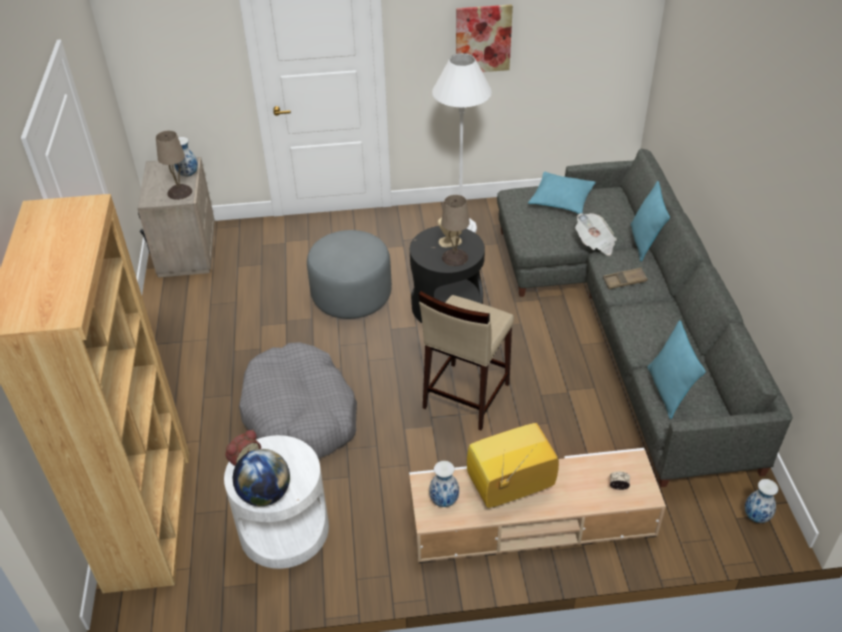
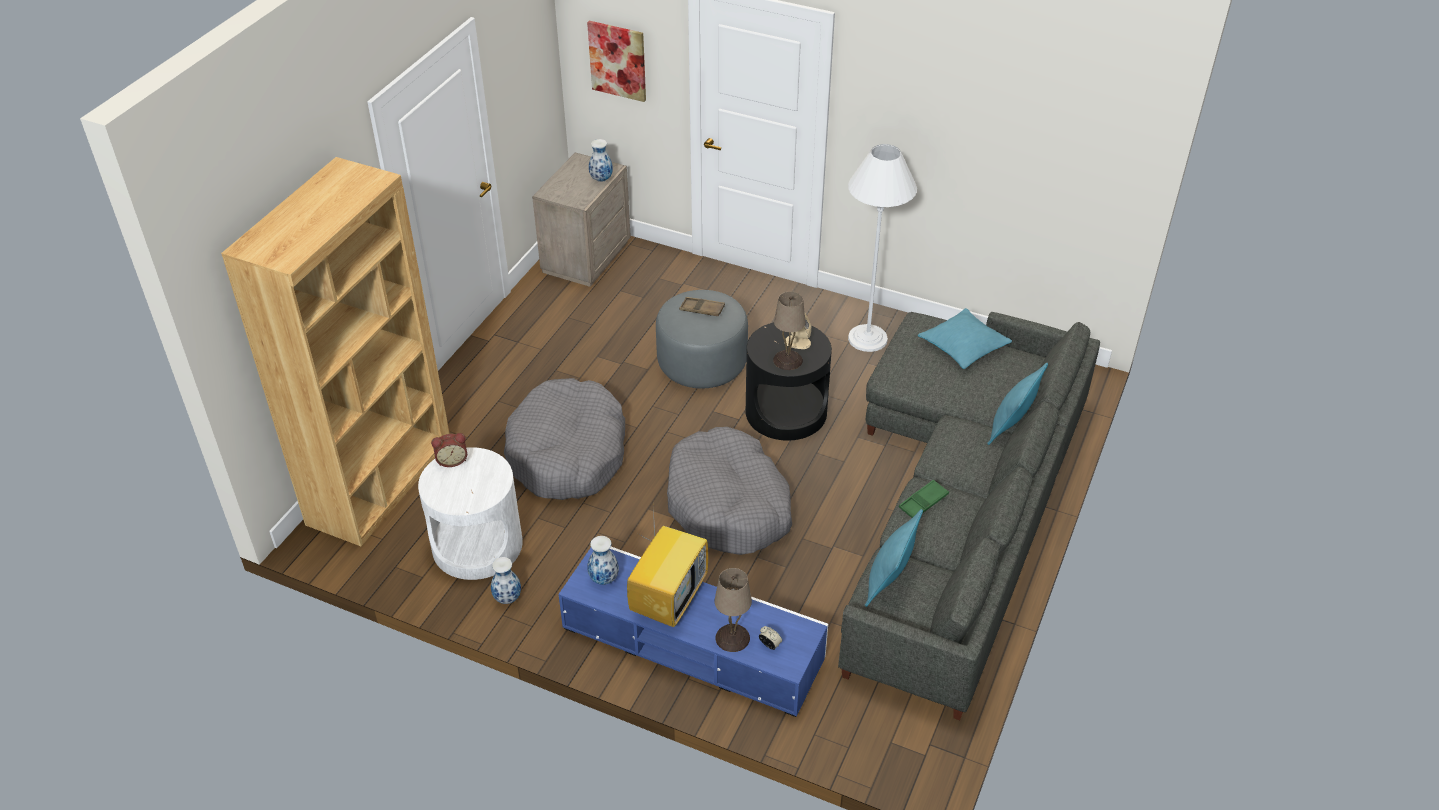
camera: 30 degrees right, 0 degrees up
(180, 192) = (580, 194): beige table lamp -> beige table lamp (733, 637)
(265, 494) = (445, 495): globe -> none
(465, 396) = (728, 505): beige stool -> grey dog bed
(483, 39) = (937, 136): picture -> picture (618, 60)
(509, 489) = (668, 597): television -> television turned 105 degrees clockwise
(531, 520) = (692, 644): beige tv stand -> blue tv stand
(595, 243) = (956, 406): newspaper -> none
(624, 281) = (950, 457): brown tray -> brown tray (702, 309)
(638, 321) = (923, 502): none -> green tray
(757, 516) = (913, 751): vase -> vase (508, 598)

